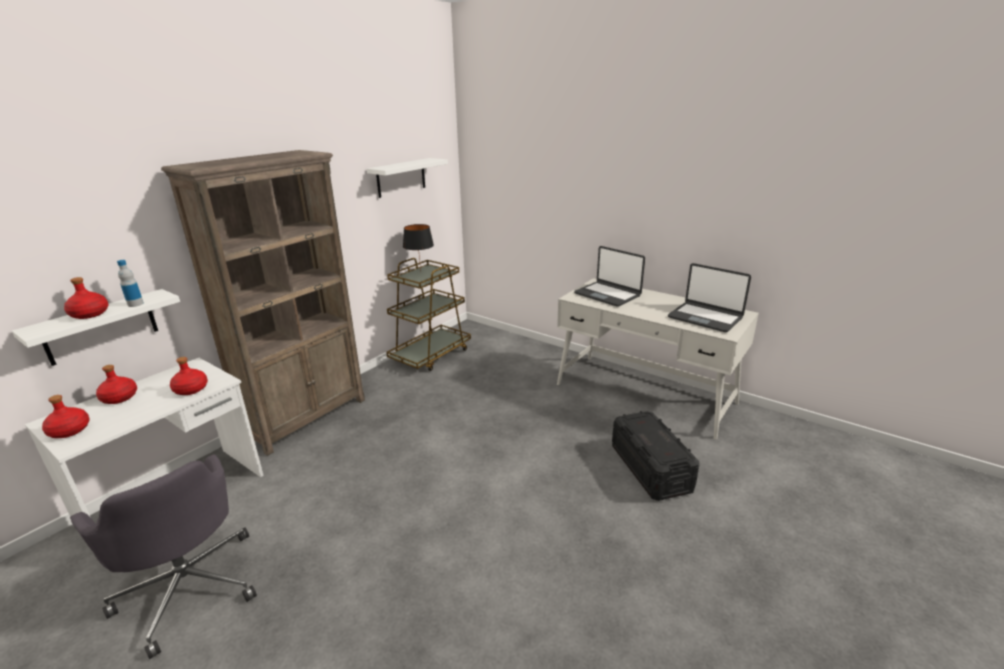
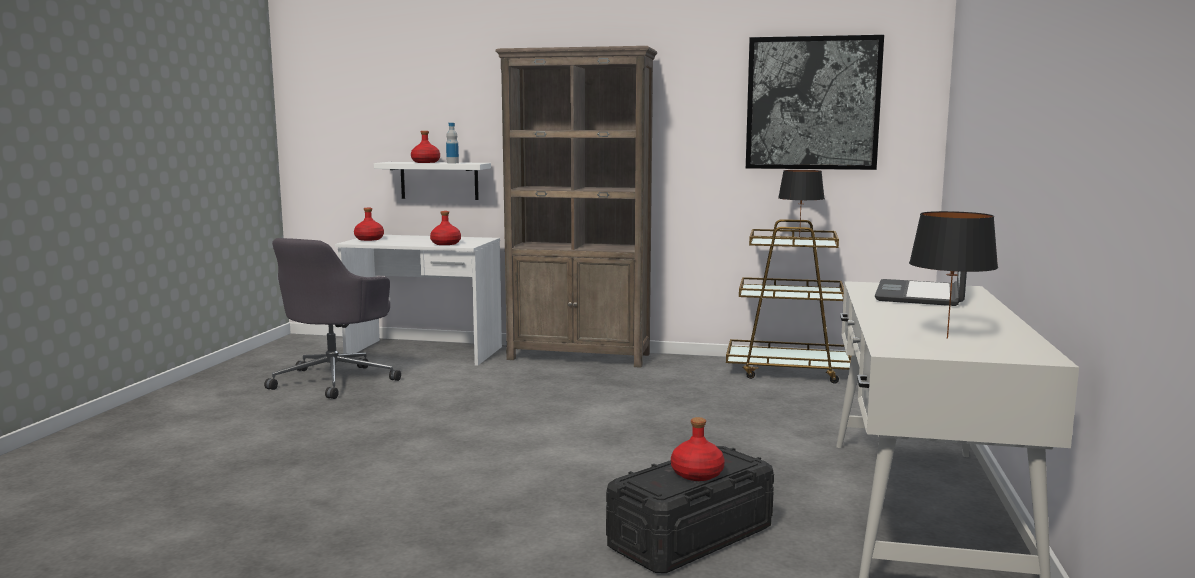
camera: 65 degrees right, 15 degrees down
(119, 398) = (419, 237): red bottle -> red bottle (697, 474)
(401, 177) = (812, 103): white shelf -> picture
(705, 317) = (948, 338): laptop -> black table lamp

